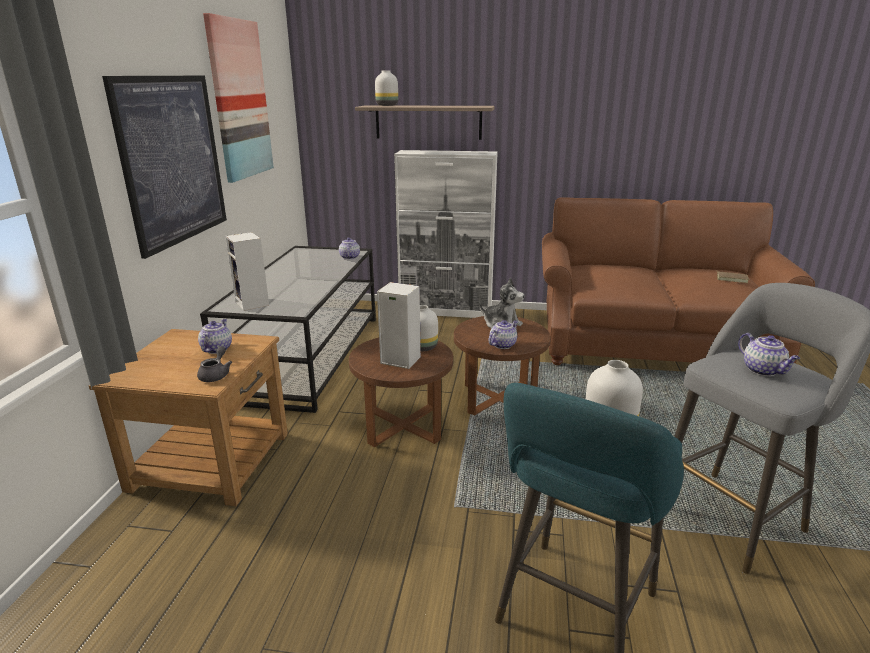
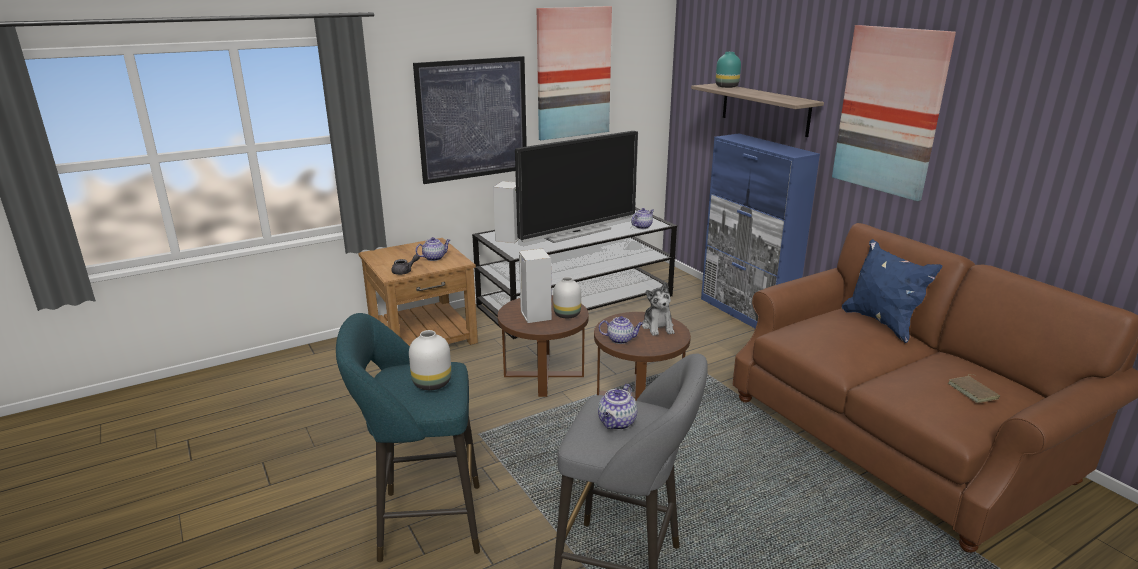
camera: 50 degrees right, 0 degrees up
(306, 278) = (576, 232): none -> television
(386, 105) = (726, 87): white vase -> turquoise vase
(446, 310) = (746, 314): white cabinet -> blue cabinet
(560, 104) = (889, 111): none -> picture
(614, 265) = (881, 323): none -> blue pillow

